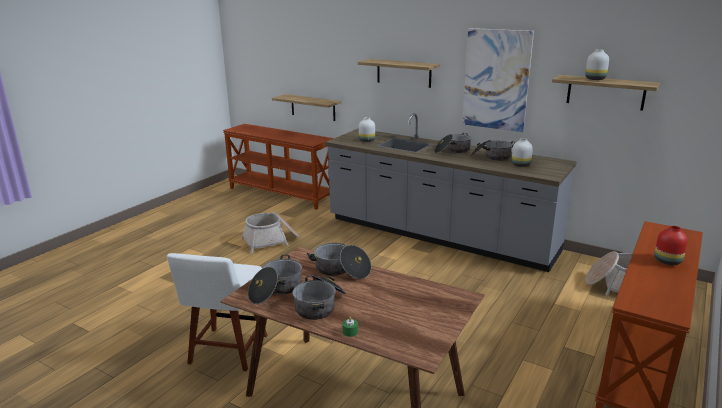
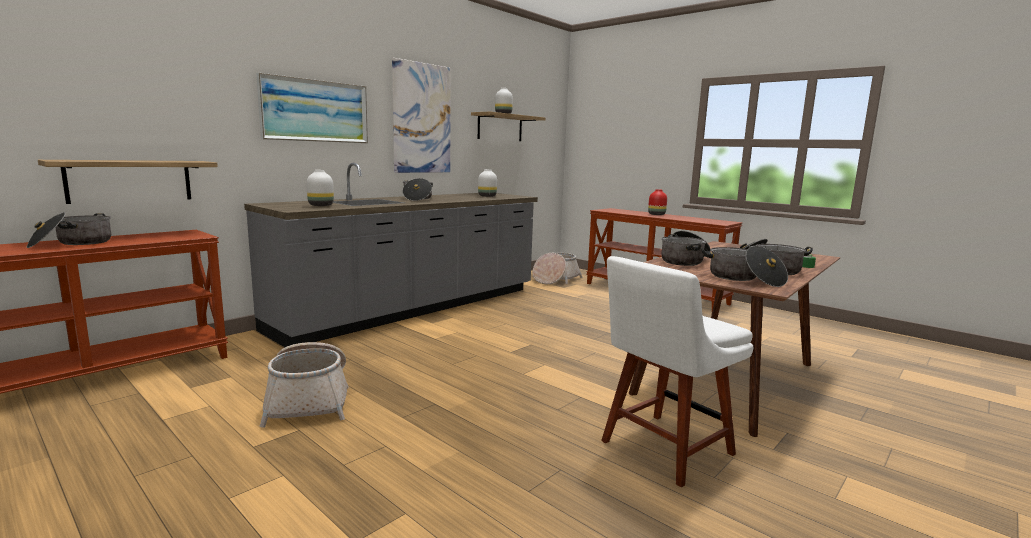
camera: 80 degrees left, 10 degrees down
(227, 351) = (663, 449): white chair -> white chair turned 120 degrees clockwise
(403, 73) = (315, 111): shelf -> picture
(491, 157) = (454, 197): cooking pot -> cooking pot (72, 243)

